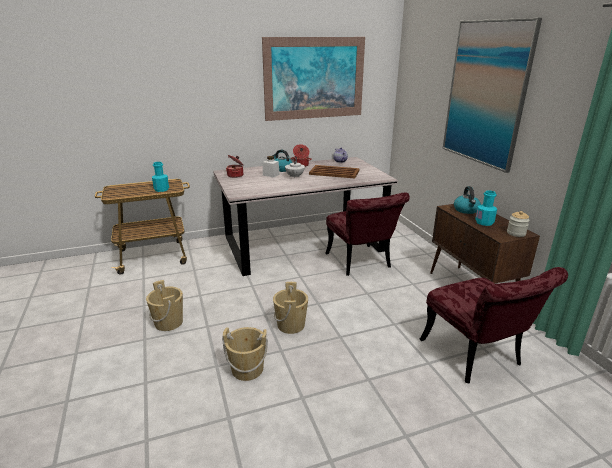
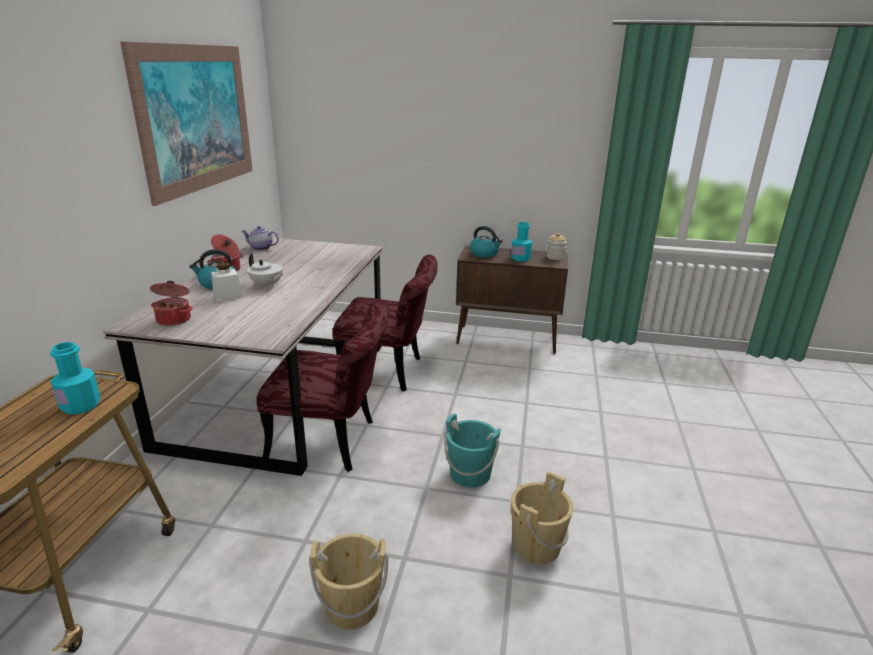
camera: 60 degrees left, 0 degrees up
(291, 325) = (470, 474): beige bucket -> turquoise bucket
(334, 172) = (298, 262): brown tray -> none
(477, 358) = (608, 385): red chair -> red chair (333, 442)
(485, 94) = (460, 118): picture -> none

